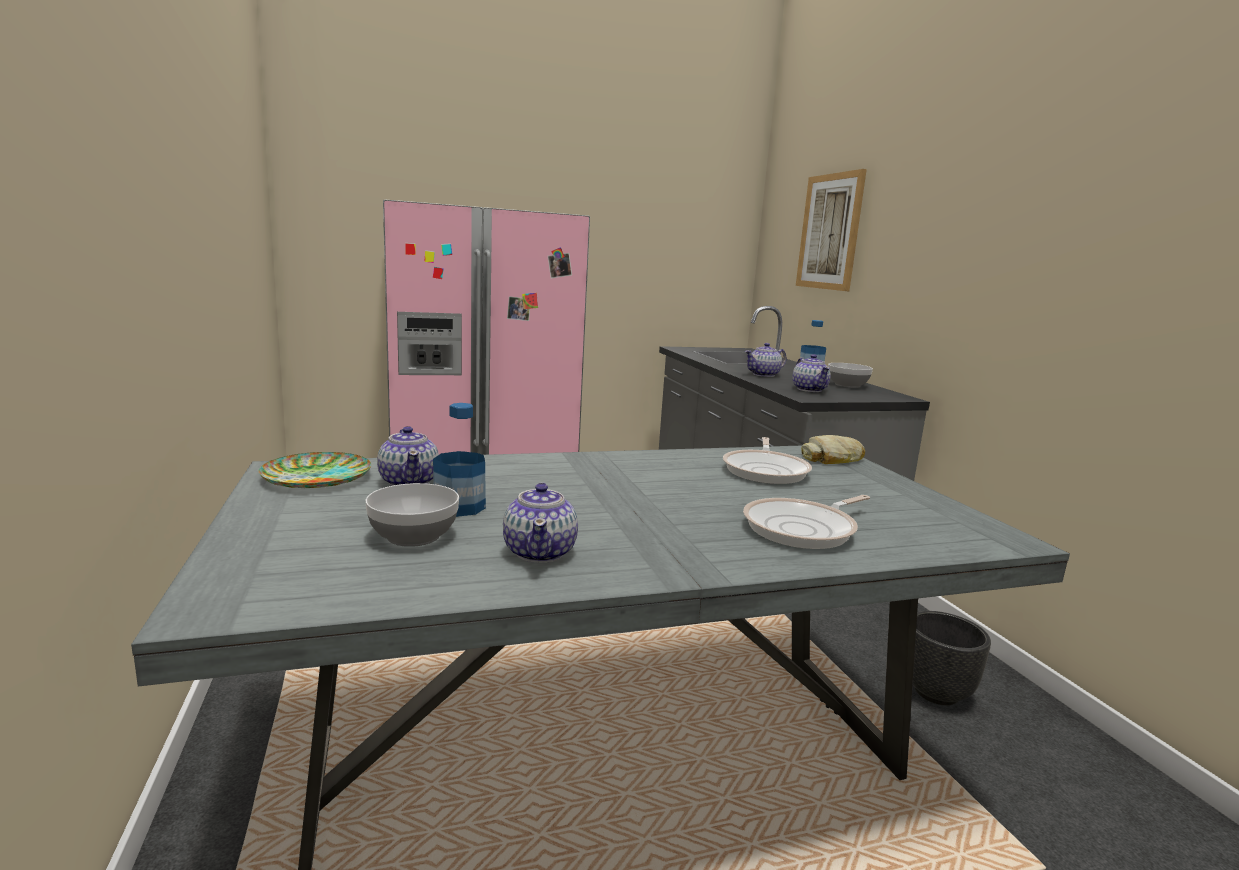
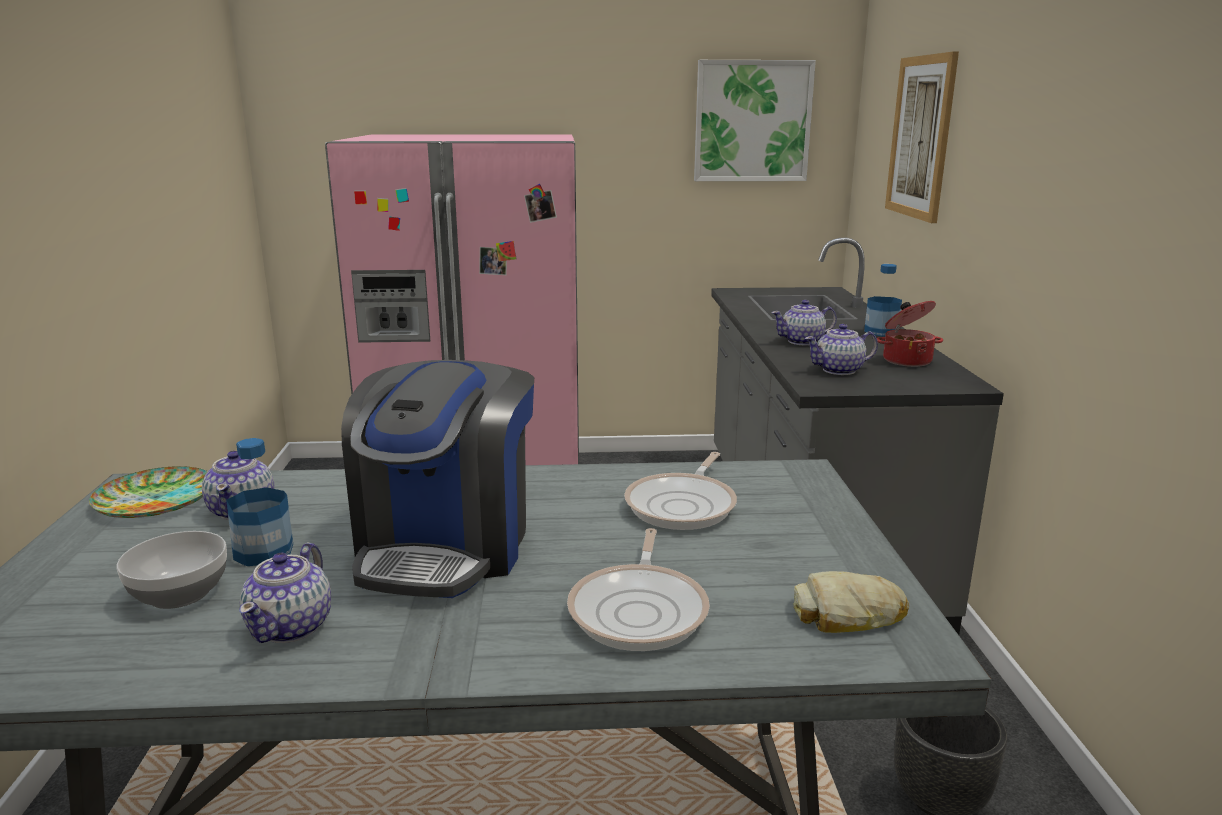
camera: 15 degrees right, 5 degrees up
(613, 498) = (446, 546): none -> coffee machine
(688, 221) = (752, 121): none -> picture
(804, 529) = (640, 610): frying pan -> frying pan turned 60 degrees counterclockwise
(809, 389) = (839, 370): teapot -> teapot turned 75 degrees clockwise
(833, 459) = (798, 486): bread -> bread (849, 615)
(846, 385) = (906, 360): bowl -> cooking pot

